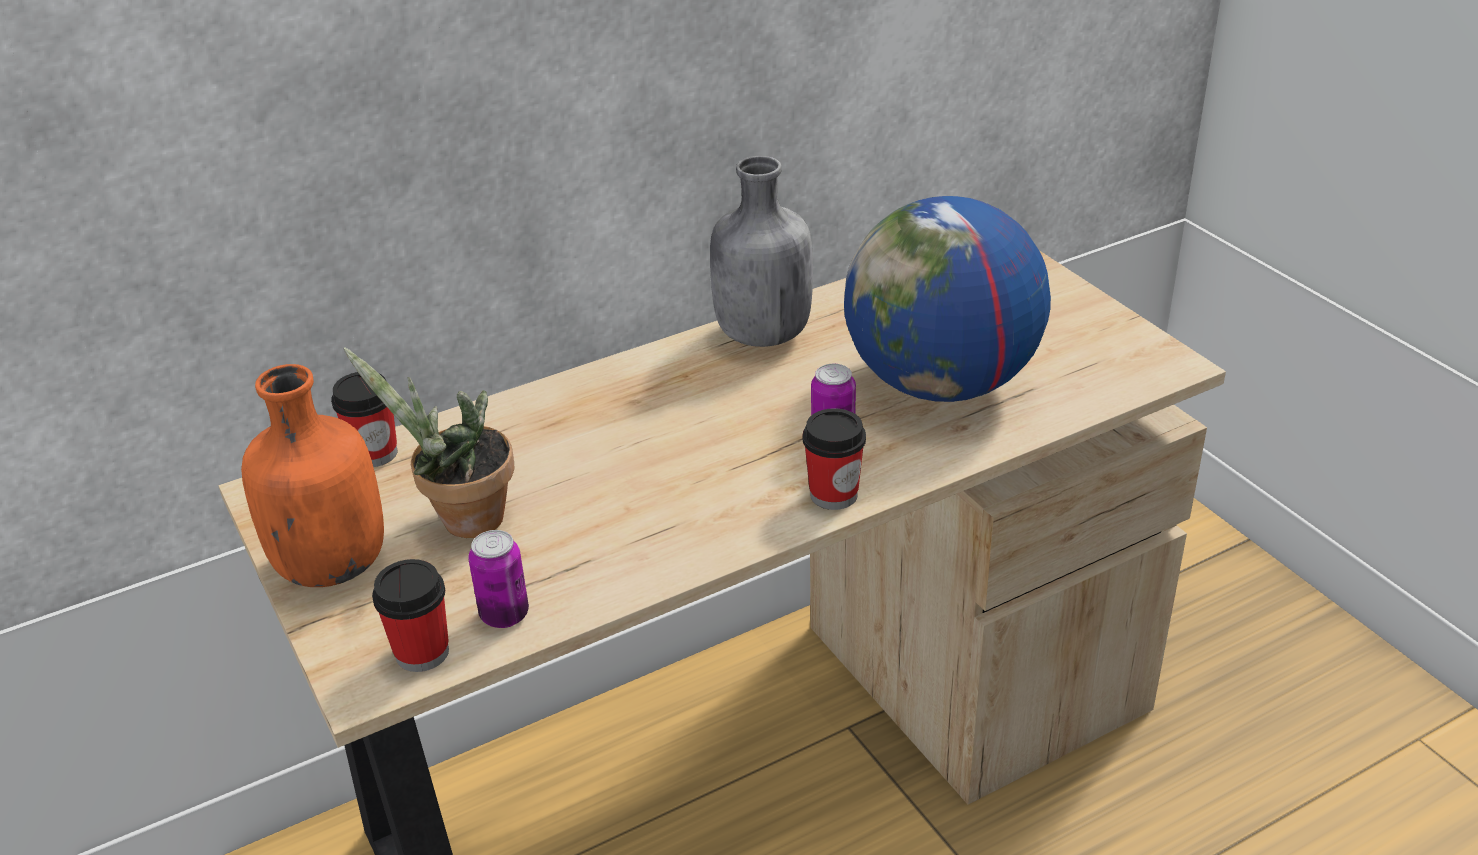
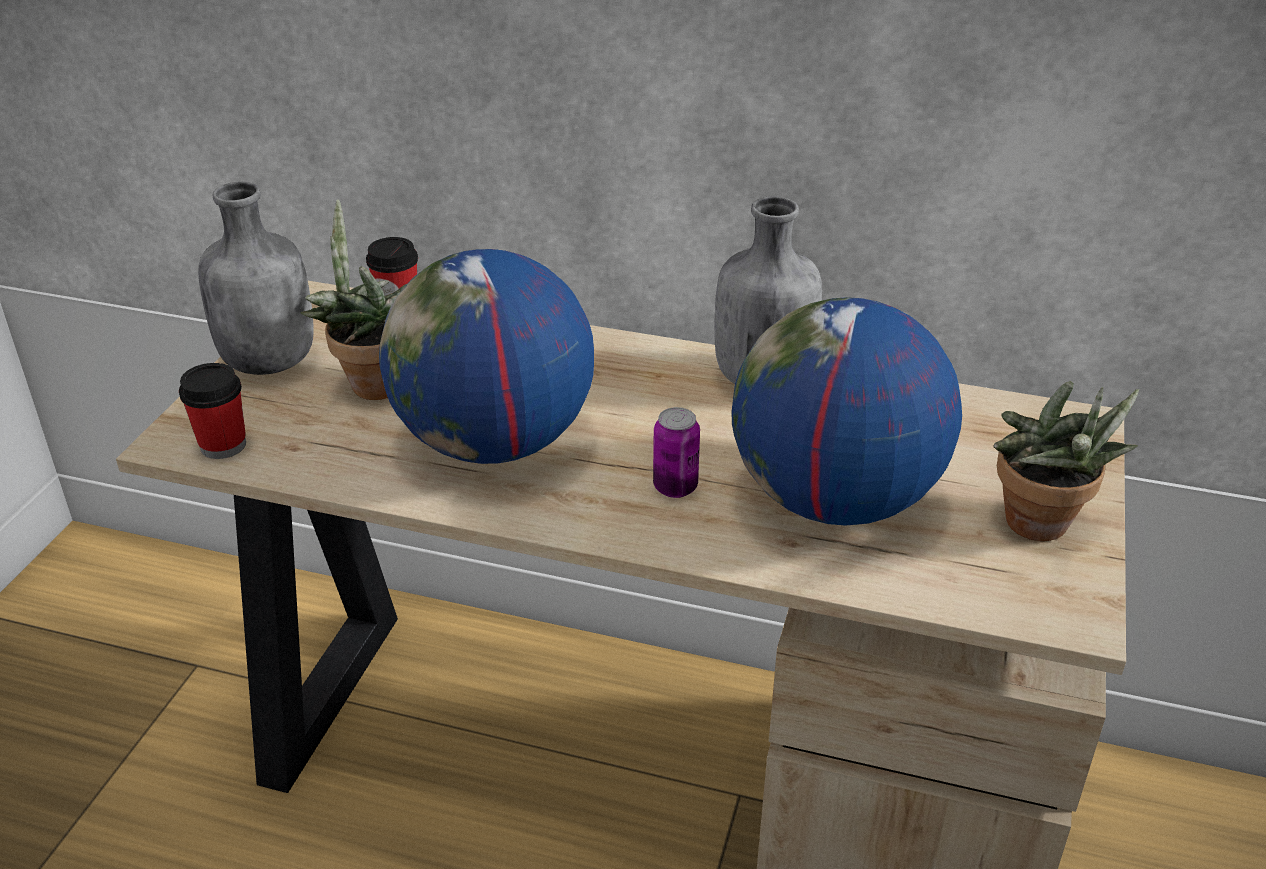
camera: 45 degrees right, 0 degrees up
(331, 564) = (271, 361): orange bottle -> grey bottle
(504, 615) = (295, 455): can -> none
(652, 498) = (494, 443): none -> globe
(833, 494) = (609, 524): cup -> none
(1075, 325) = (1041, 529): none -> potted plant

